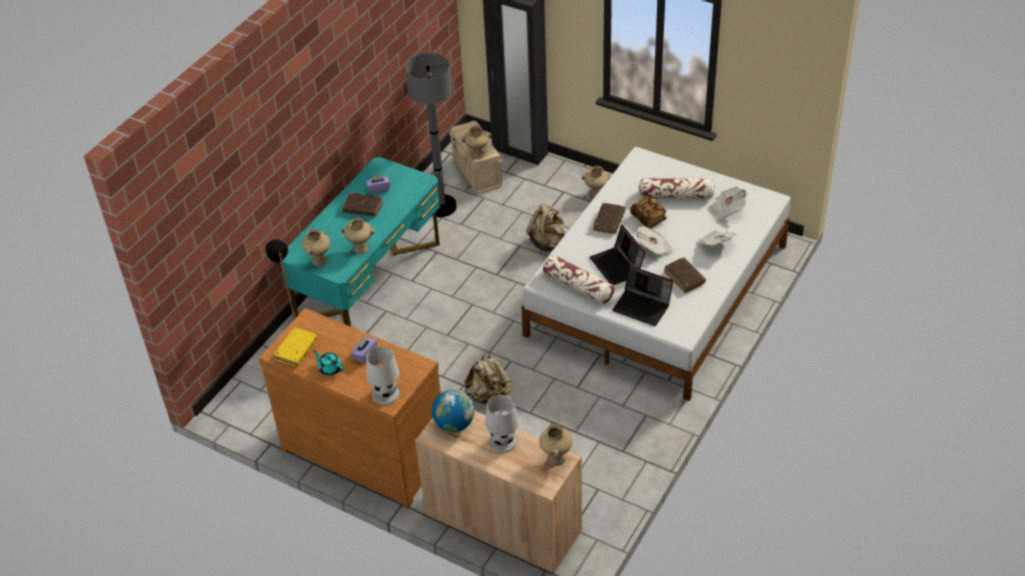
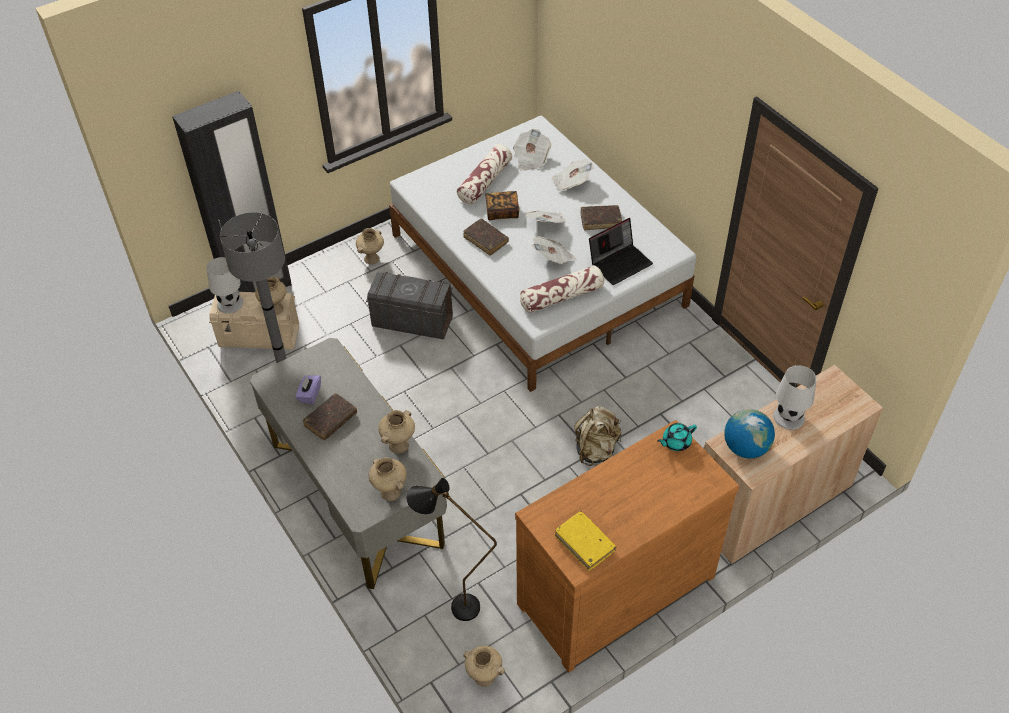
camera: 65 degrees left, 5 degrees up
(330, 368) = (633, 520): turquoise teapot -> turquoise teapot (675, 442)
(365, 354) = (629, 480): purple tissue box -> none
(370, 281) = (357, 493): turquoise desk -> grey desk
(385, 393) = (701, 481): white table lamp -> white table lamp (229, 303)
(547, 242) = (412, 321): beige backpack -> grey storage box
(556, 458) = (829, 384): beige vase -> beige vase (483, 677)
(617, 266) = (553, 258): laptop -> newspaper

